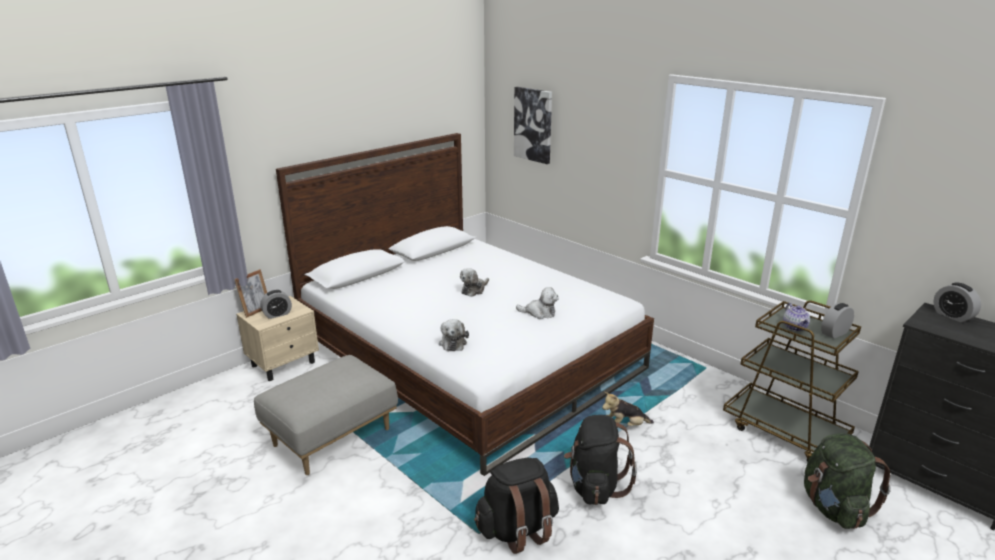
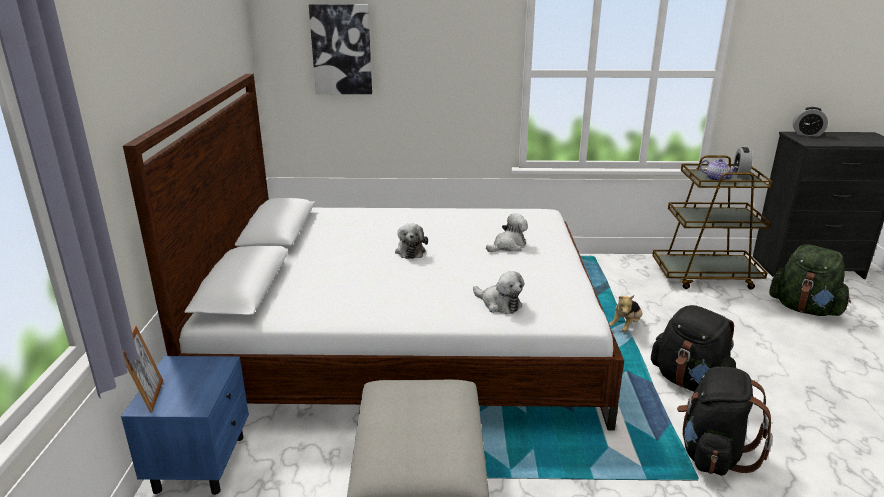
camera: 45 degrees left, 0 degrees up
(277, 314) = (195, 385): alarm clock -> none
(284, 364) = (201, 462): beige nightstand -> blue nightstand

